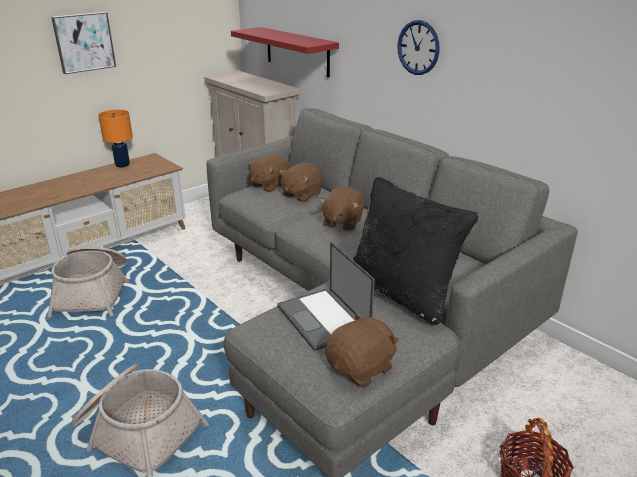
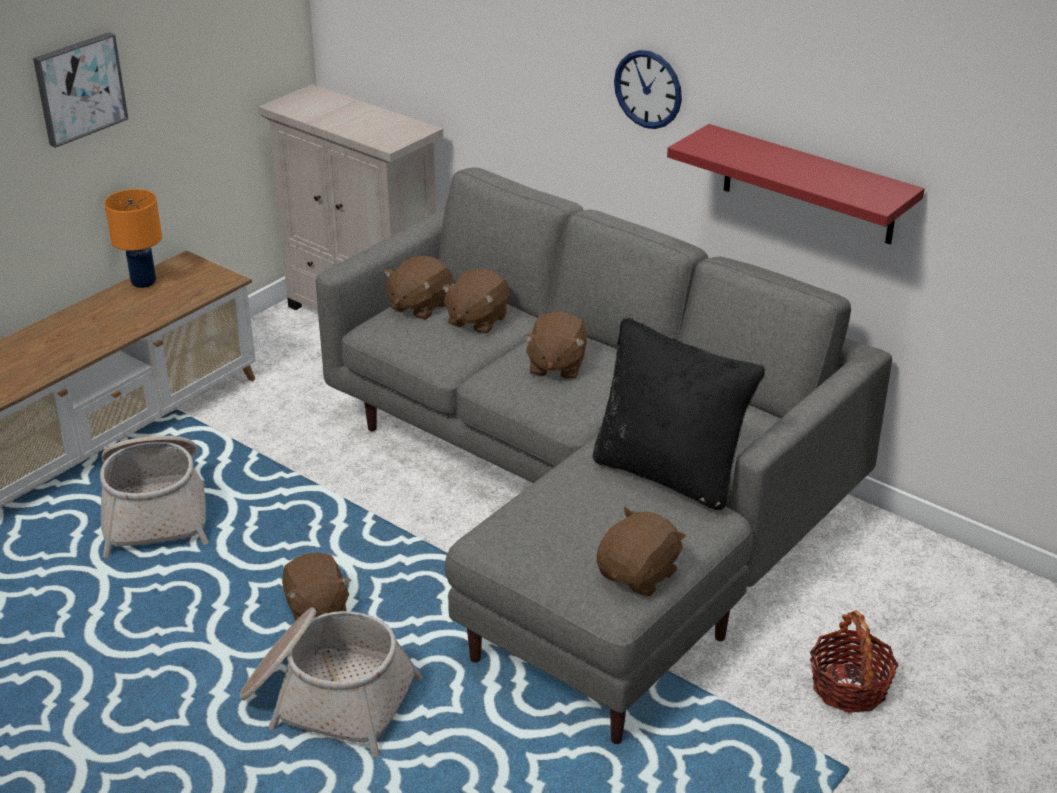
camera: 10 degrees left, 5 degrees up
(159, 366) = (316, 609): none -> brown plush toy
(297, 51) = (431, 66): red shelf -> red shelf (808, 185)
(324, 319) = (575, 517): laptop -> none

